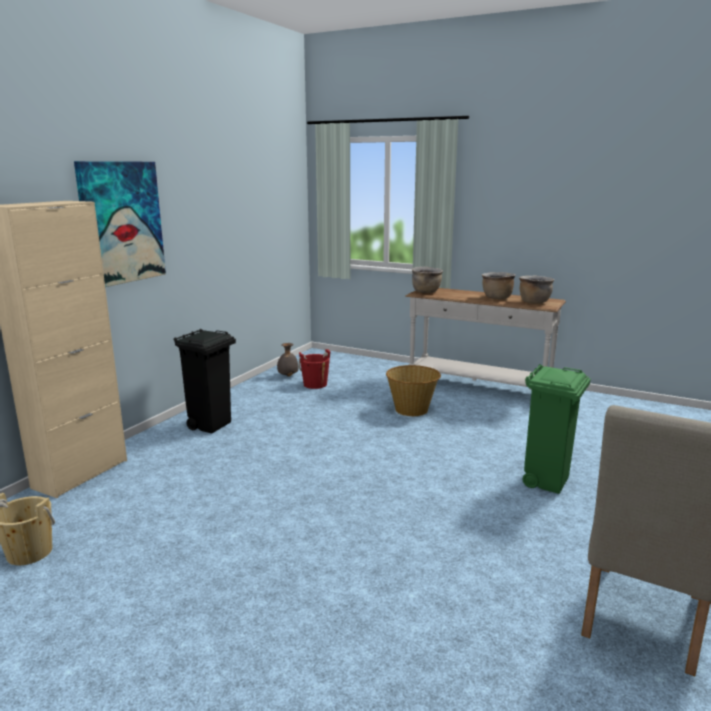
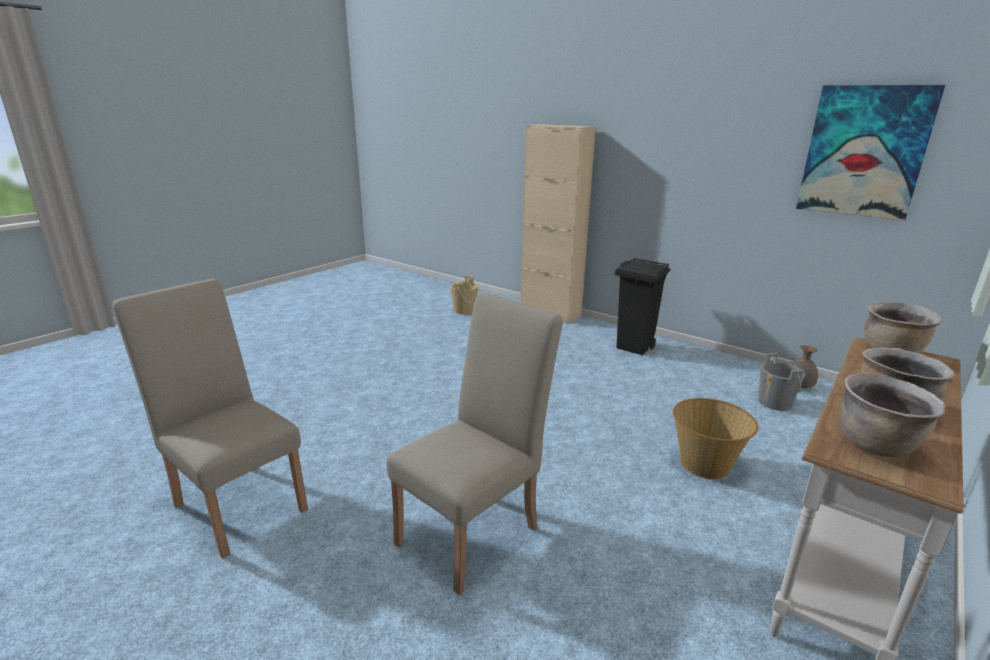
camera: 100 degrees right, 5 degrees up
(122, 222) = (642, 150): picture -> picture (864, 152)
(315, 384) = (774, 402): red bucket -> grey bucket
(547, 481) = (476, 530): green trash can -> beige chair

